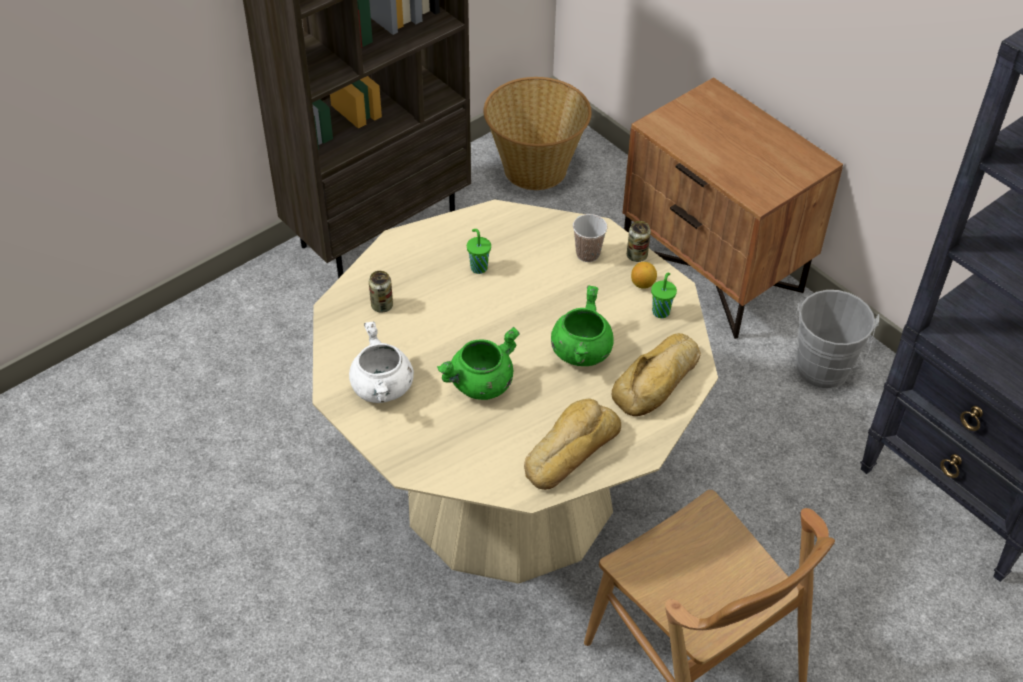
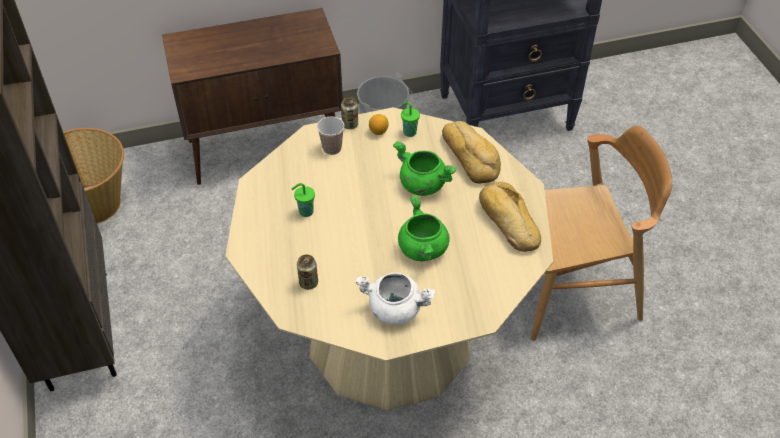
camera: 65 degrees left, 0 degrees up
(714, 269) = (266, 148): brown nightstand -> brown cabinet

